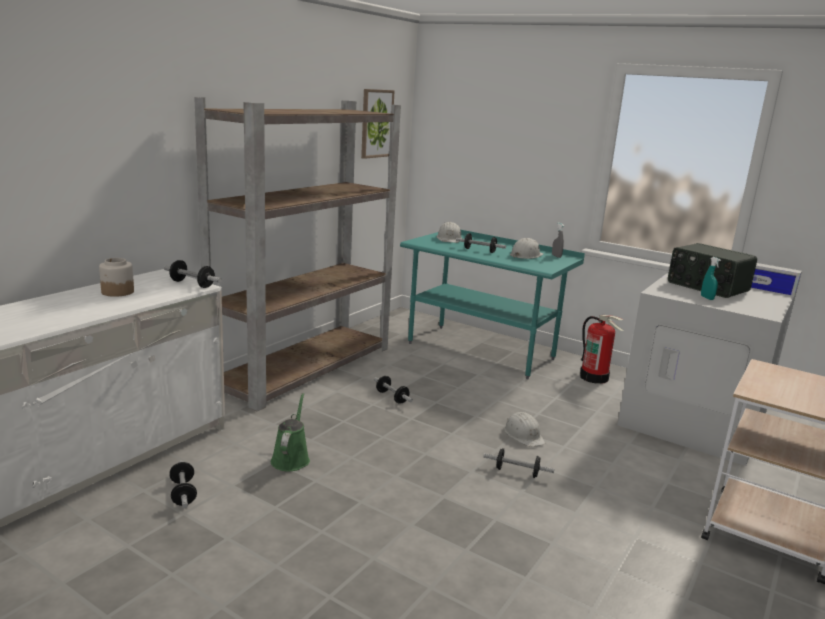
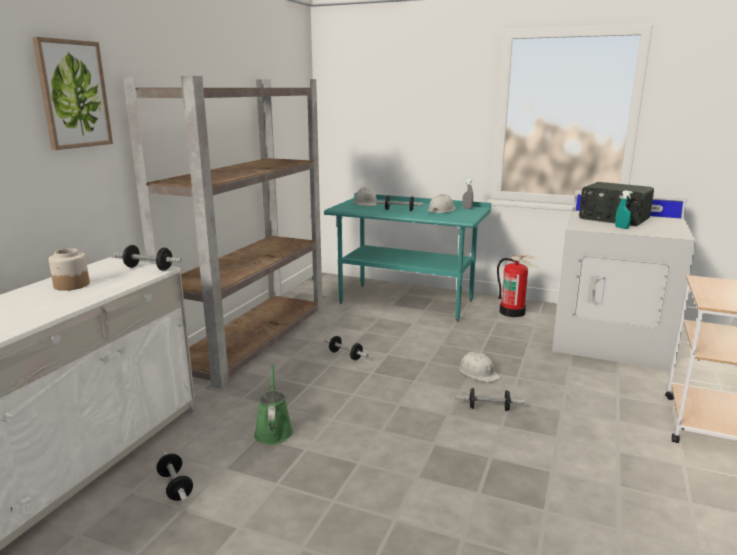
camera: 10 degrees left, 0 degrees up
(376, 123) = (285, 101): picture -> picture (73, 94)

